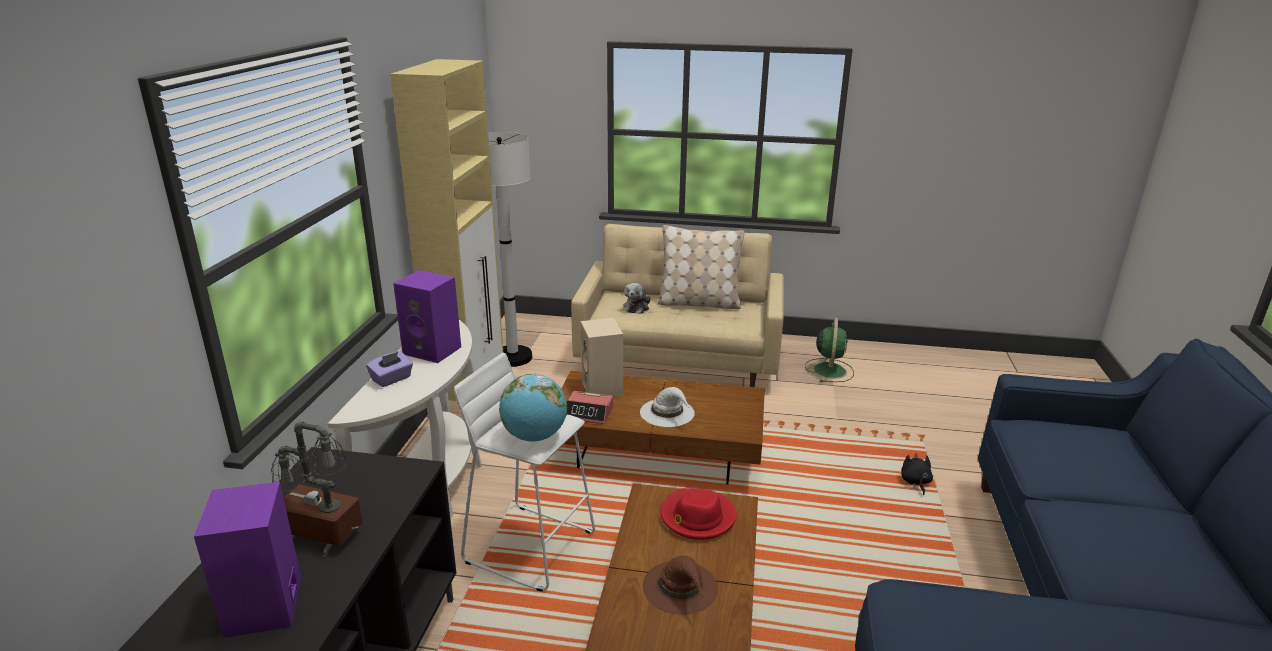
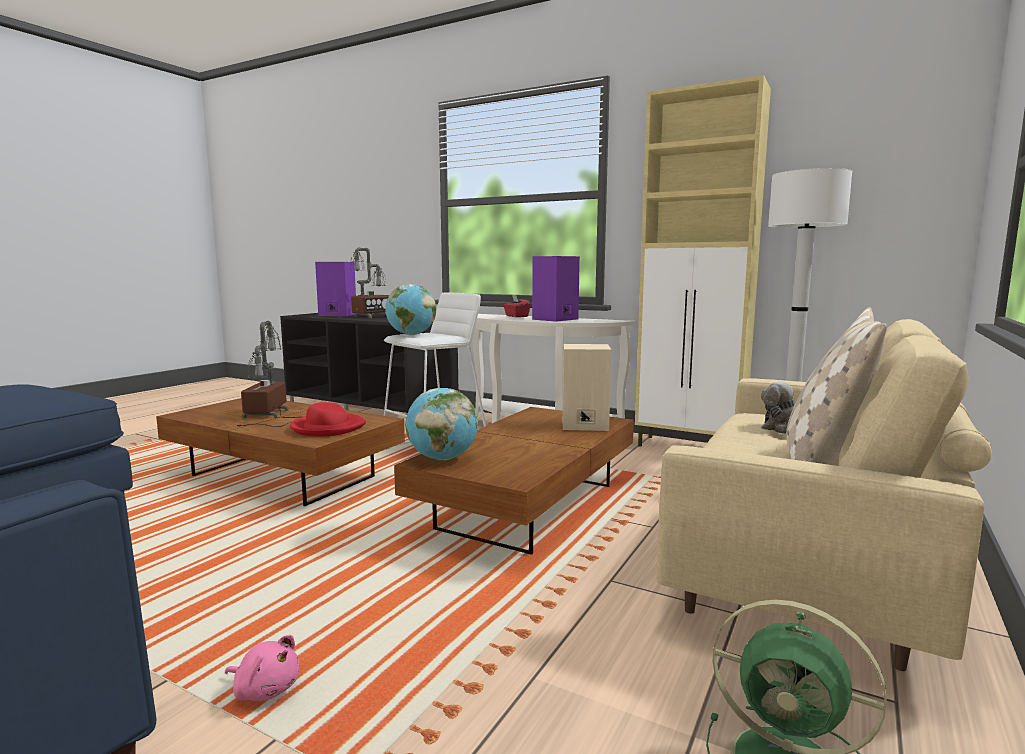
camera: 110 degrees right, 15 degrees down
(392, 379) = (516, 316): purple tissue box -> red tissue box
(589, 413) = (534, 417): alarm clock -> none
(668, 413) = (507, 440): white hat -> none
(681, 588) = (268, 416): brown hat -> table lamp
(733, 428) = (442, 458): none -> globe
(915, 482) = (265, 689): black plush toy -> pink plush toy

